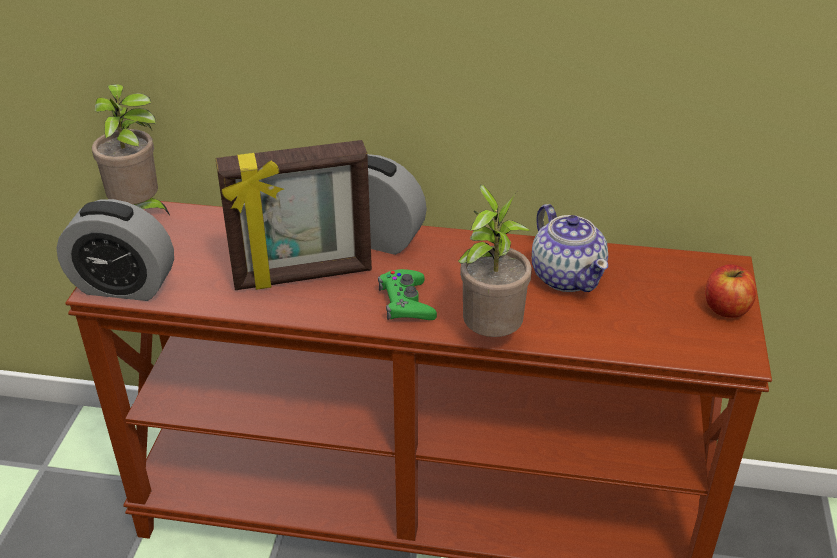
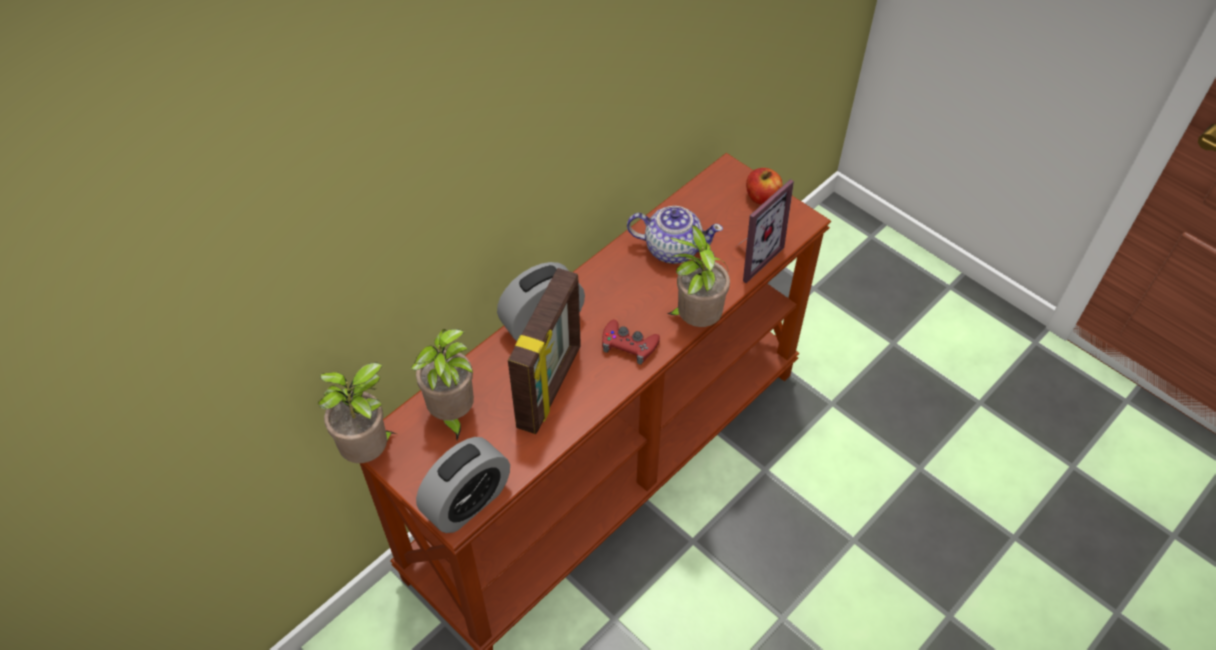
camera: 55 degrees left, 15 degrees up
(216, 235) = (452, 415): none -> potted plant
(406, 302) = (629, 345): green game controller -> red game controller
(630, 336) = (750, 256): none -> picture frame

